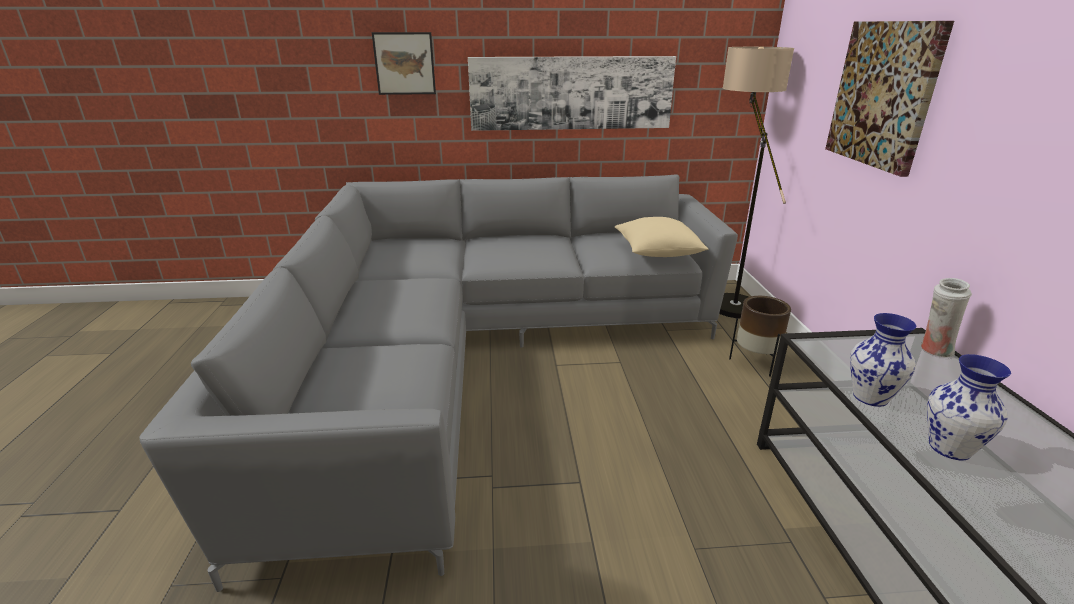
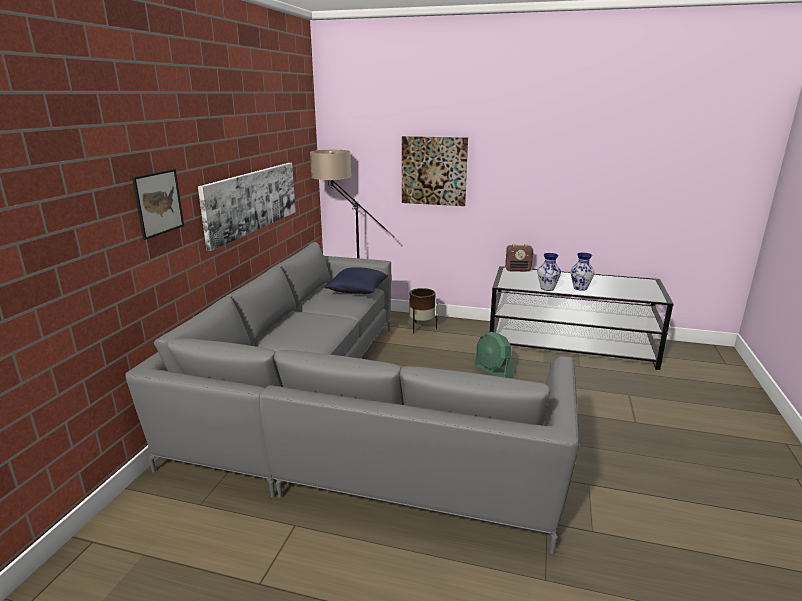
camera: 70 degrees left, 5 degrees down
(657, 252) = (358, 291): beige pillow -> blue pillow
(679, 462) = (493, 371): none -> green fan
(934, 350) = (518, 270): white vase -> radio

